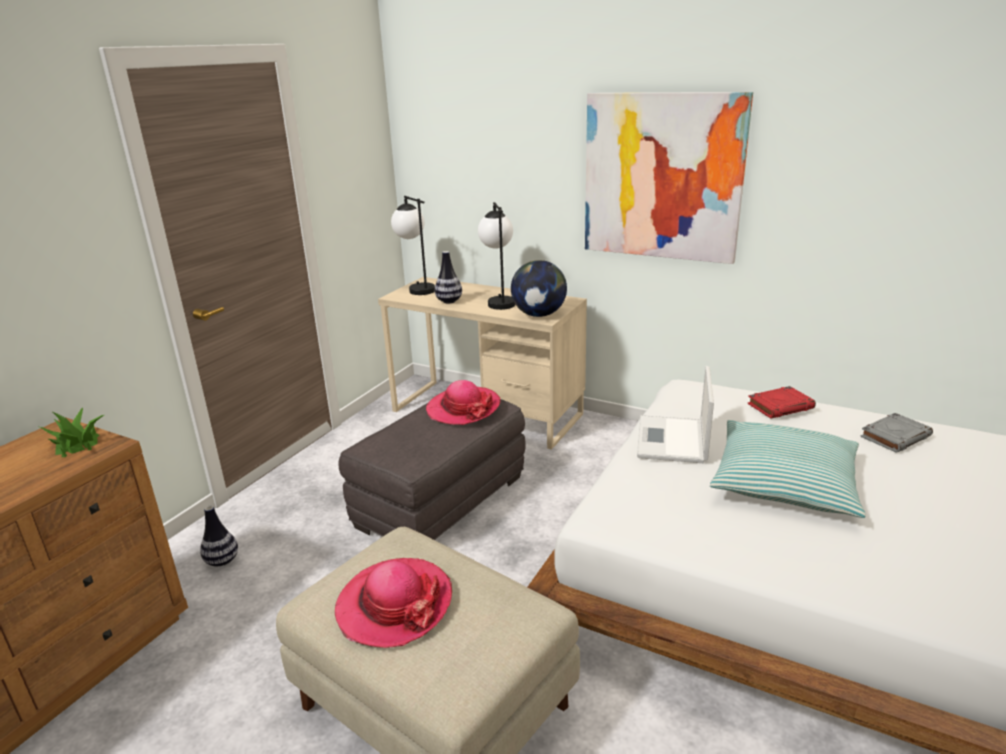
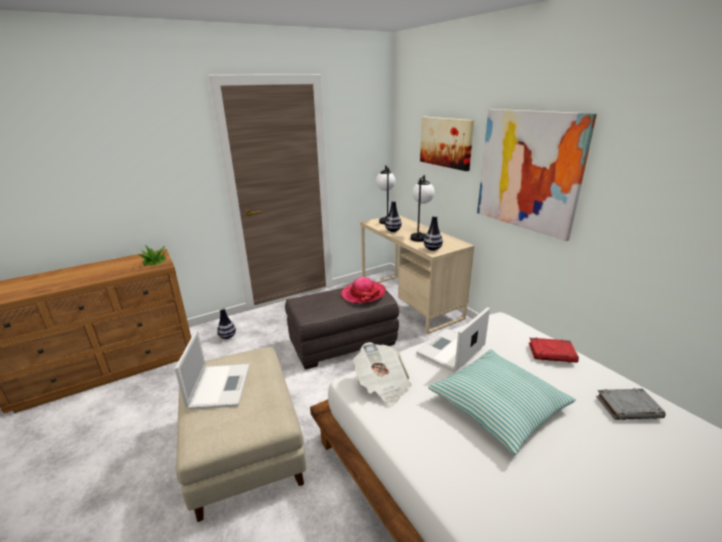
camera: 30 degrees right, 0 degrees up
(394, 605) = (220, 385): hat -> laptop
(510, 148) = (446, 142): none -> picture
(539, 315) = (432, 249): globe -> vase
(638, 509) = (382, 385): none -> newspaper

